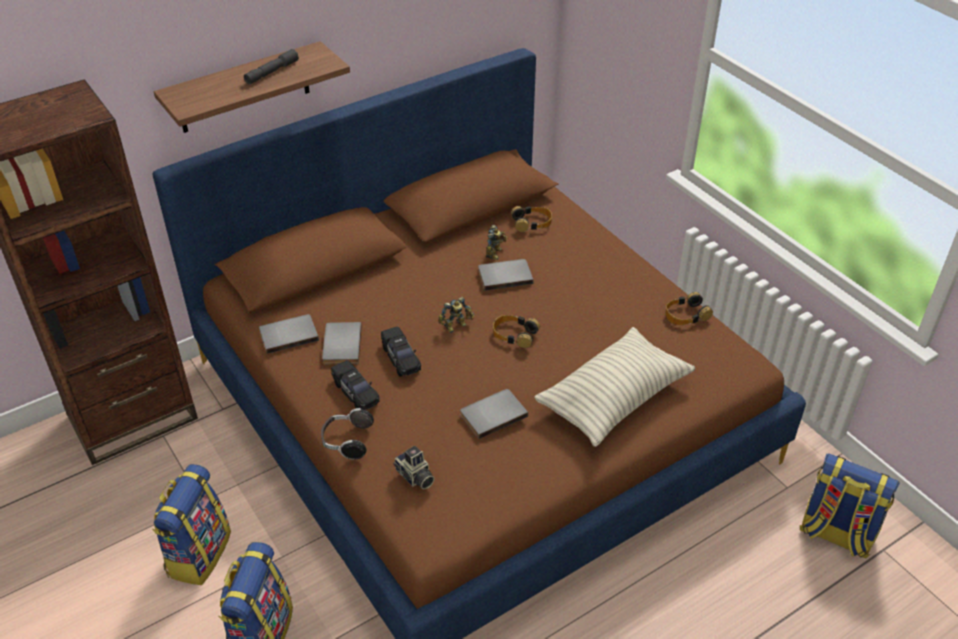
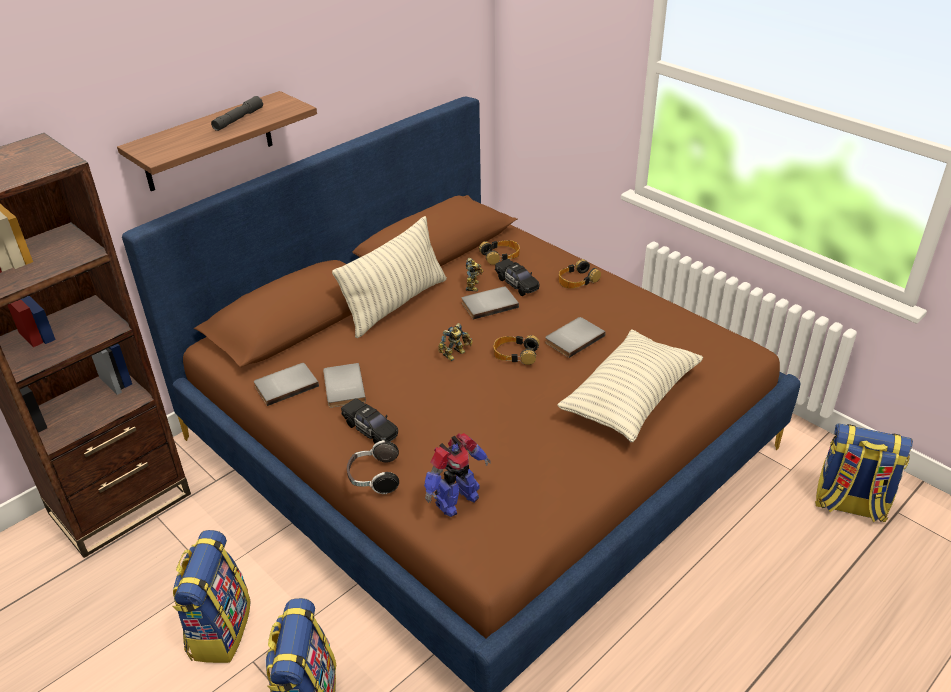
camera: 10 degrees left, 5 degrees down
(401, 358) = (408, 391): black toy car -> black toy car (517, 284)
(414, 263) = (396, 304): none -> pillow
(414, 477) = (456, 501): camera -> toy robot
(492, 414) = (517, 429): grey book -> grey book (573, 338)
(686, 315) = (672, 316): headphones -> headphones (577, 280)

